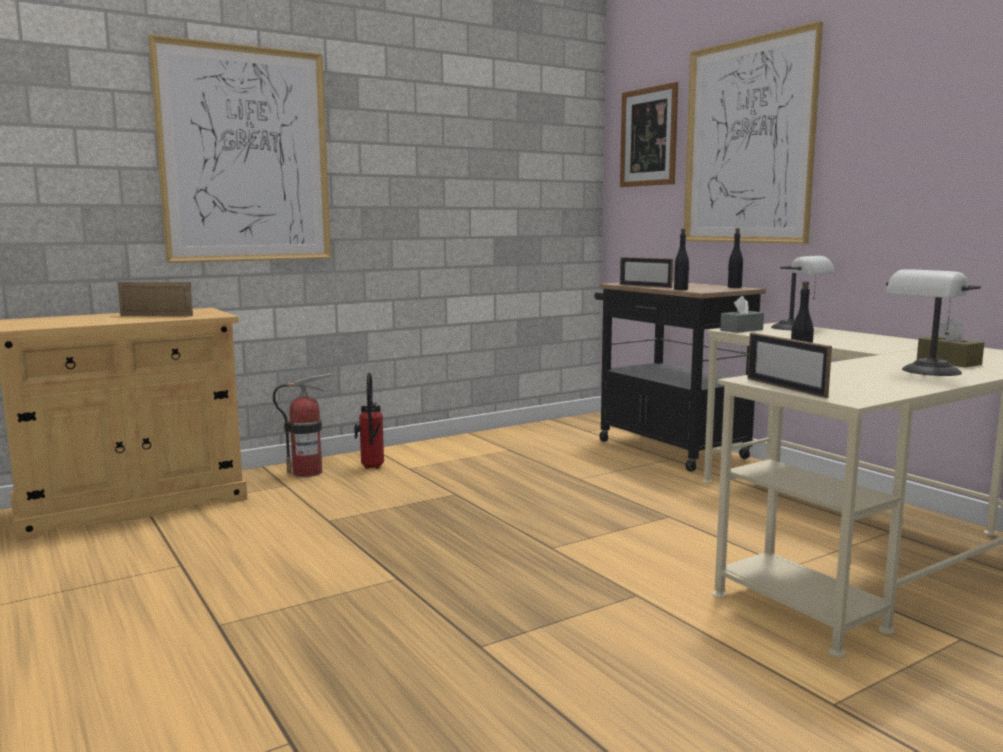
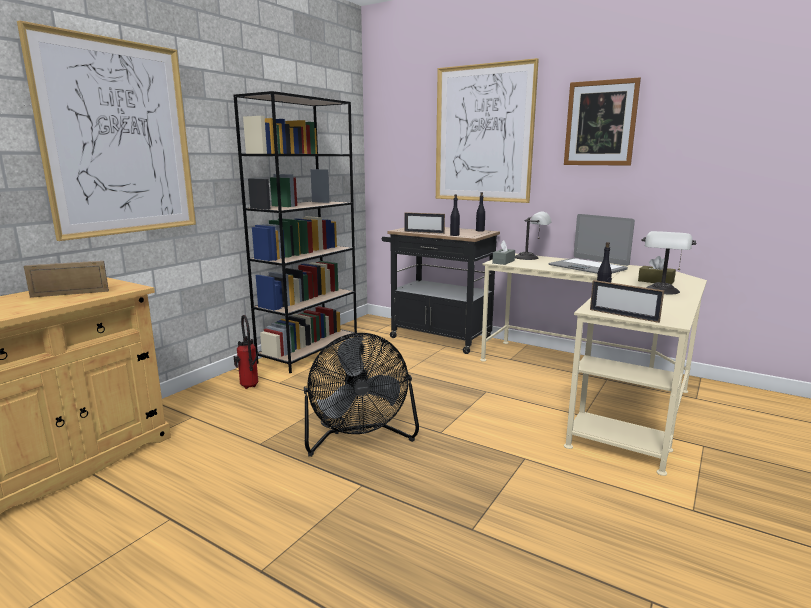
camera: 25 degrees left, 5 degrees up
(307, 472) = (200, 400): fire extinguisher -> none
(438, 534) = (354, 437): none -> black fan
(477, 442) = (309, 351): none -> beige bookcase
(649, 137) = (403, 125): picture -> picture (600, 123)
(867, 342) = (588, 267): none -> laptop

